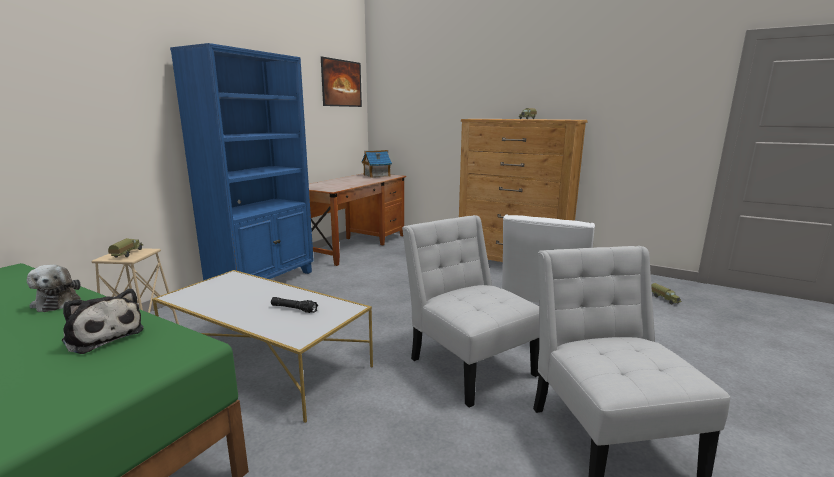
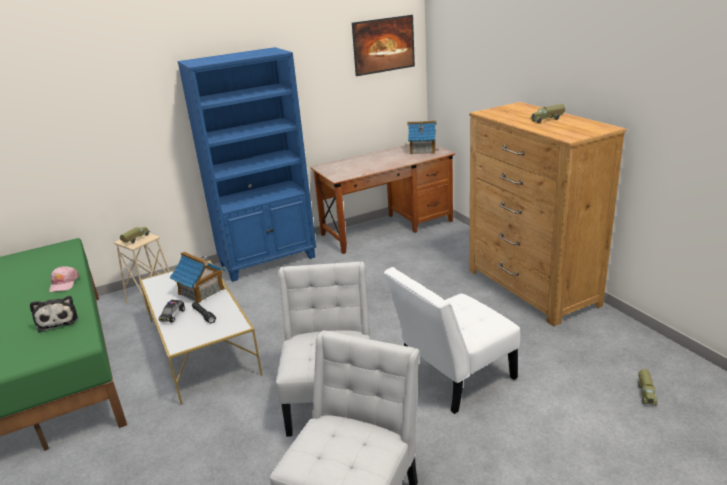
camera: 35 degrees right, 10 degrees up
(57, 302) = (64, 283): plush toy -> pink cap
(251, 317) = (173, 315): none -> toy car
(260, 292) = (201, 291): none -> toy house

